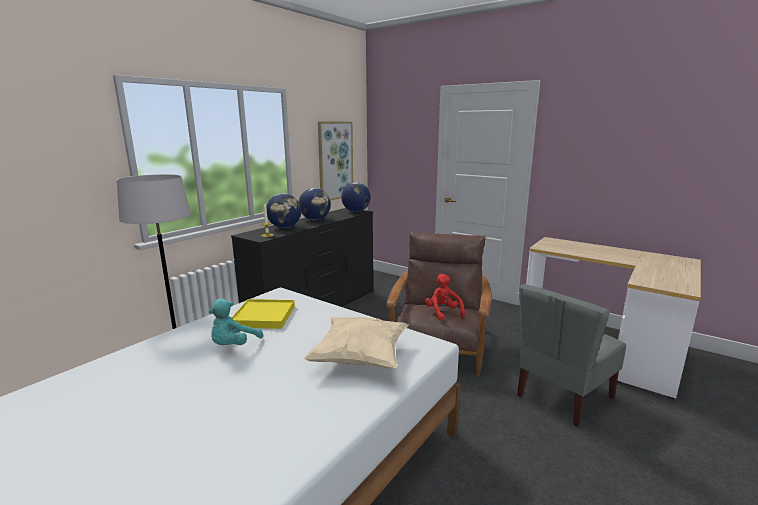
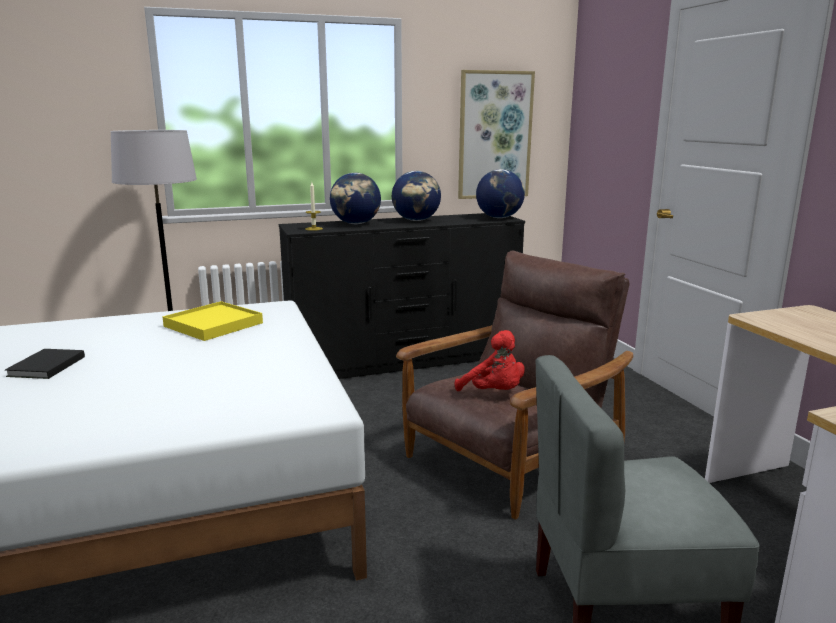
camera: 35 degrees right, 0 degrees up
(202, 382) = (44, 367): none -> black book
(234, 345) = (132, 344): turquoise plush toy -> none
(360, 358) = (213, 394): beige pillow -> none
(443, 313) = (494, 393): red plush toy -> red plush toy turned 120 degrees clockwise

